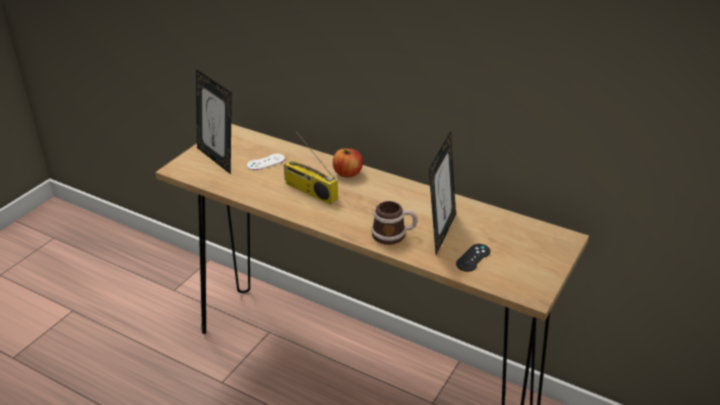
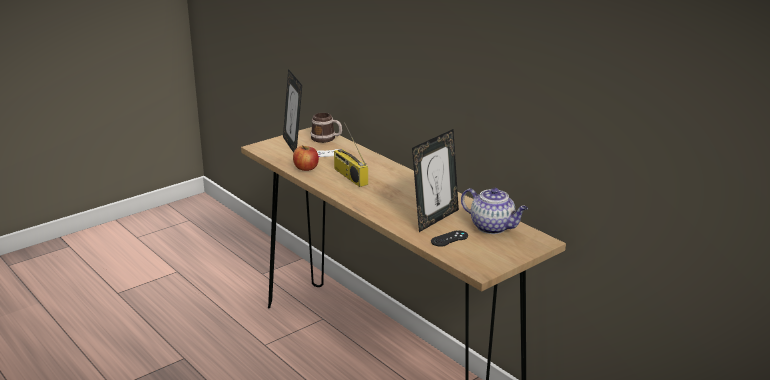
camera: 20 degrees right, 10 degrees down
(347, 173) = (389, 170): apple -> apple (306, 168)
(393, 235) = (395, 213): mug -> mug (326, 139)
(506, 231) = (493, 227): none -> teapot

